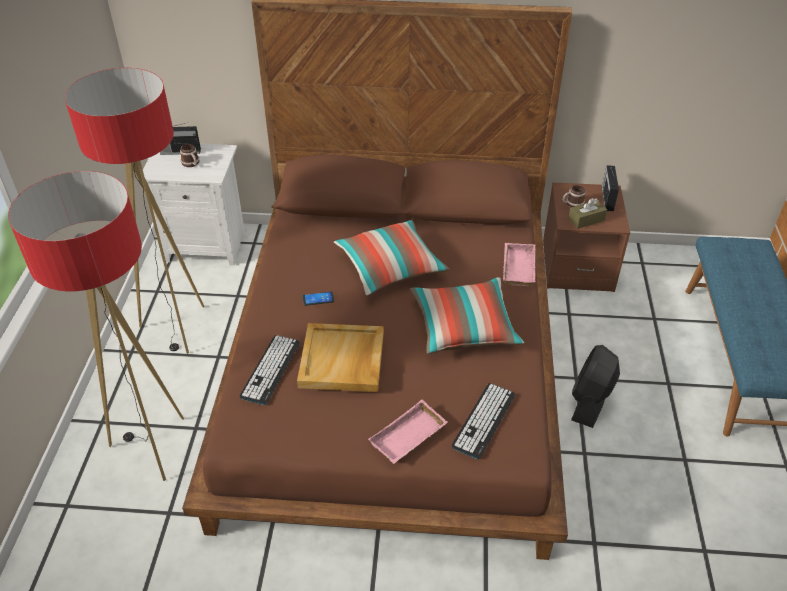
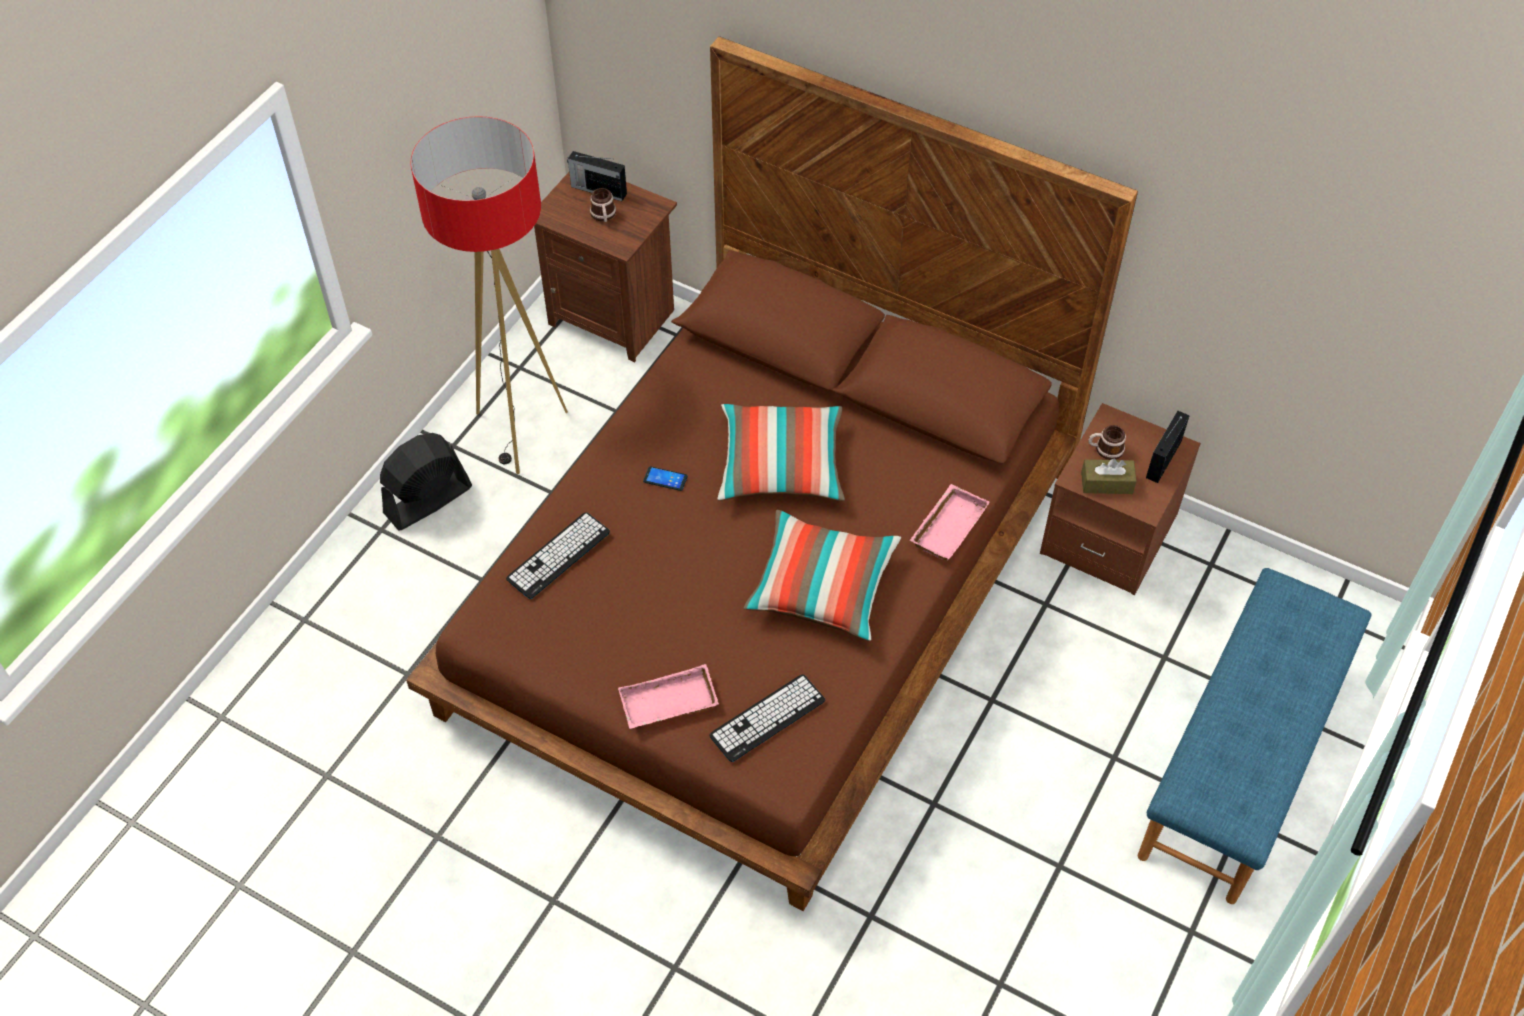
camera: 25 degrees right, 10 degrees up
(152, 447) = (423, 585): floor lamp -> none
(206, 245) = (613, 316): white nightstand -> brown nightstand
(342, 360) = (646, 576): beige tray -> none
(590, 401) = (989, 739): black fan -> black fan (427, 500)

